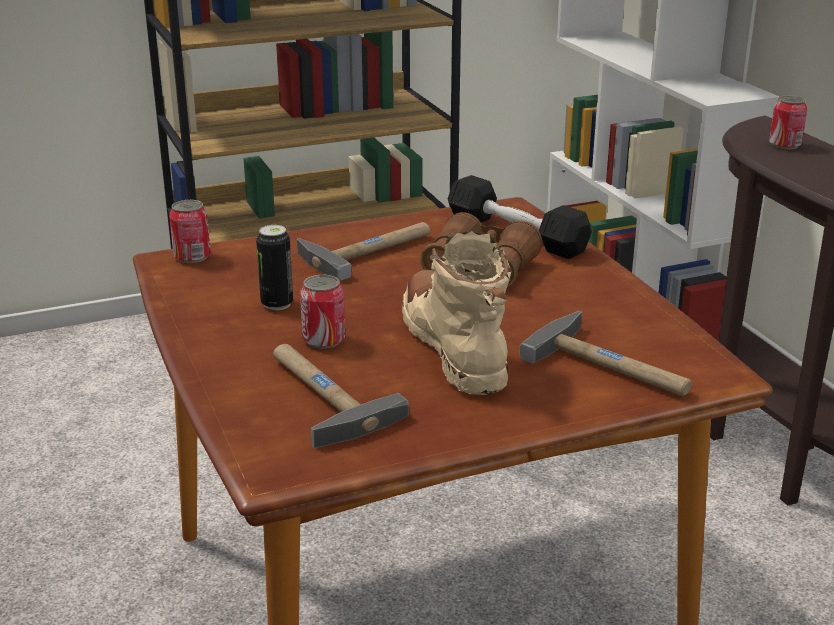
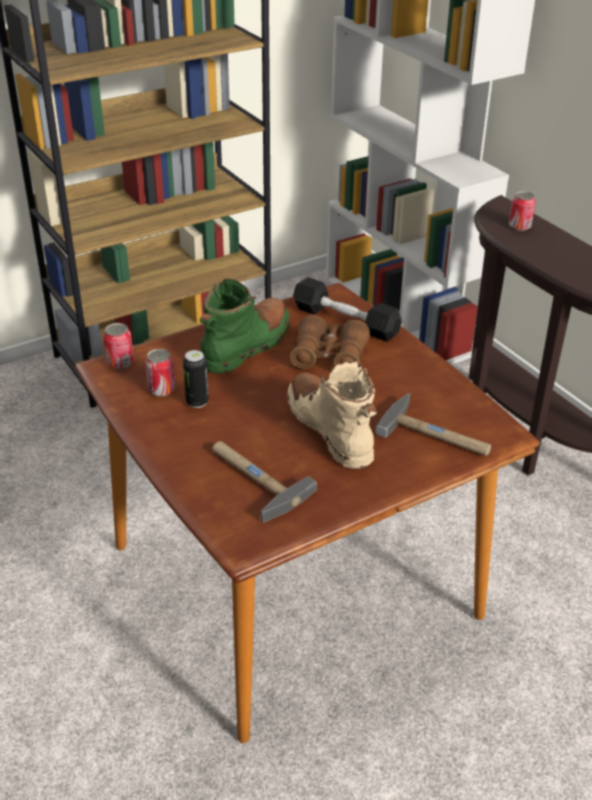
camera: 10 degrees left, 10 degrees up
(324, 340) = (240, 431): can -> can (161, 389)
(370, 251) = (247, 345): hammer -> green boot

